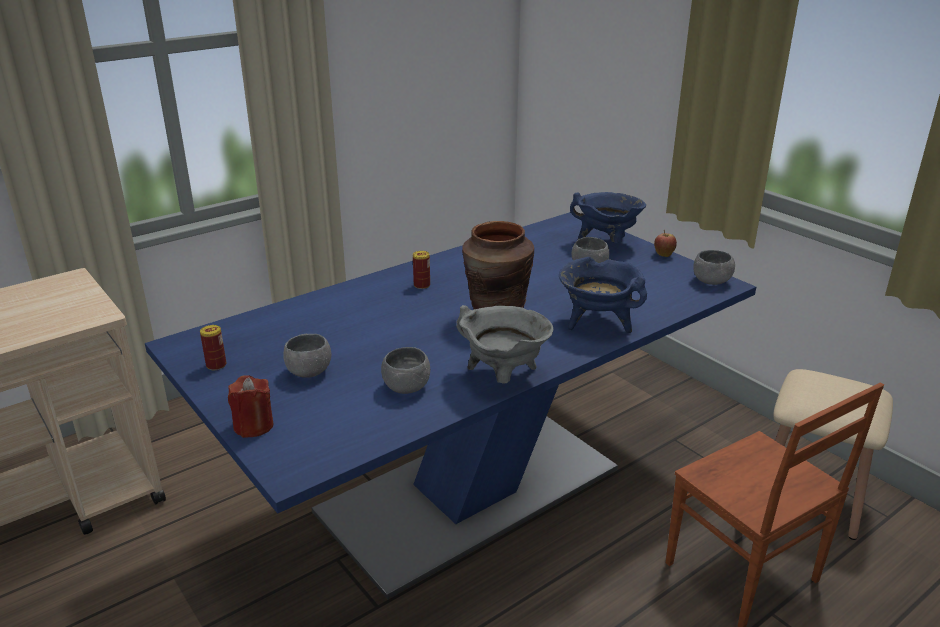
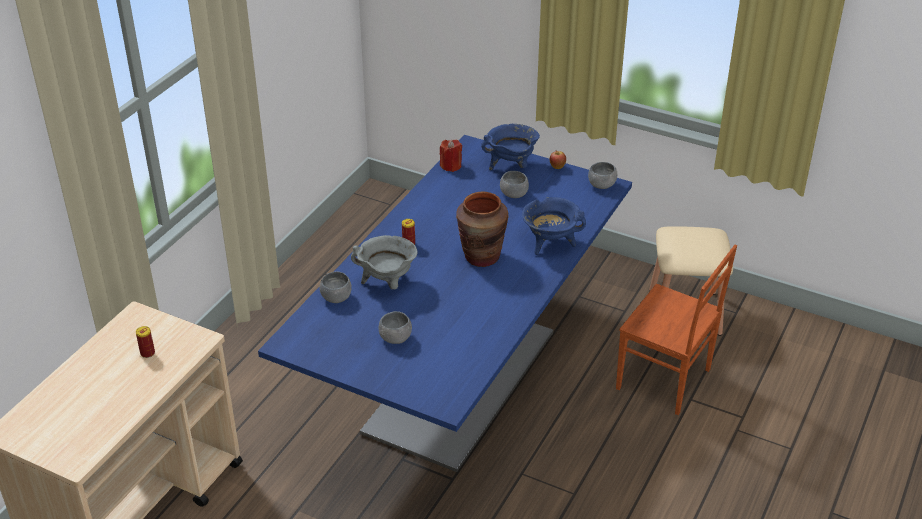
camera: 25 degrees left, 10 degrees up
(216, 365) = (329, 352): can -> can (147, 353)
(253, 426) = (398, 386): red candle -> red candle (451, 166)
(406, 387) = (467, 330): grey bowl -> grey bowl (336, 297)
(503, 377) = (520, 305): grey cooking pot -> grey cooking pot (387, 283)

